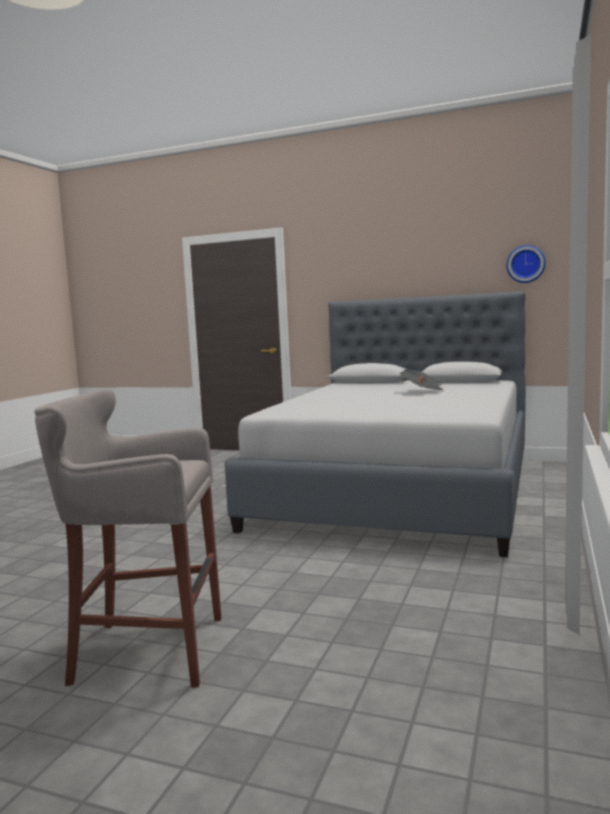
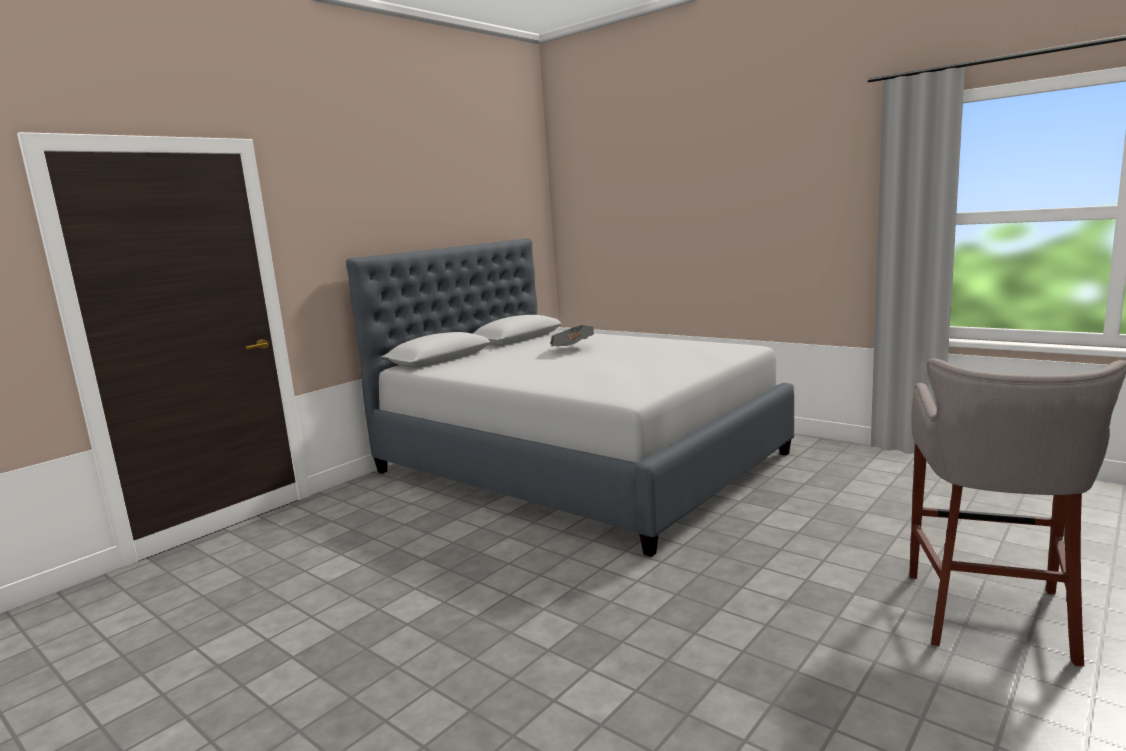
camera: 70 degrees left, 5 degrees up
(525, 264) = (521, 210): wall clock -> none

